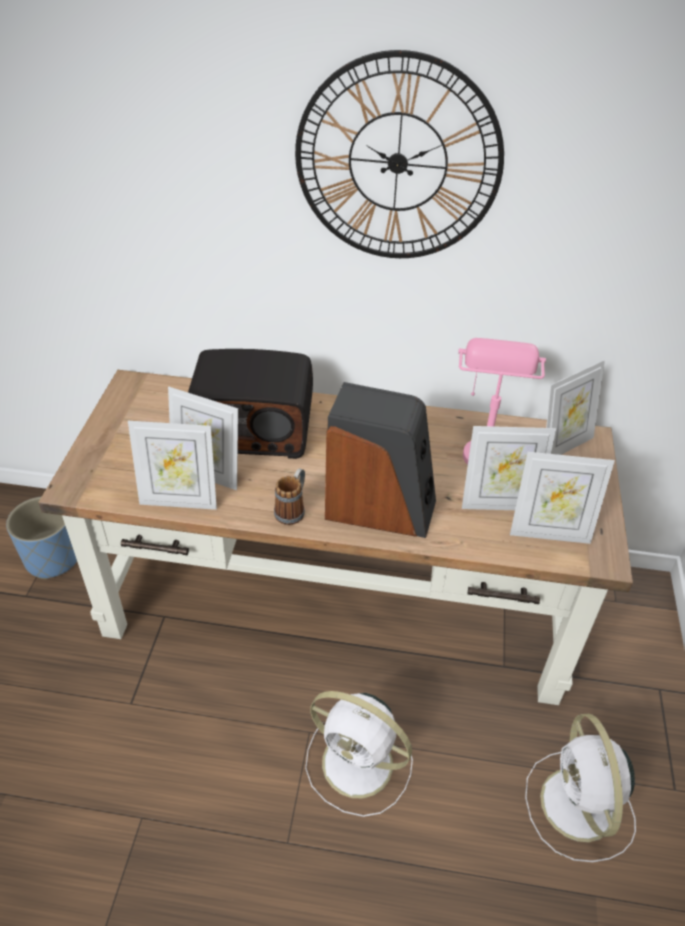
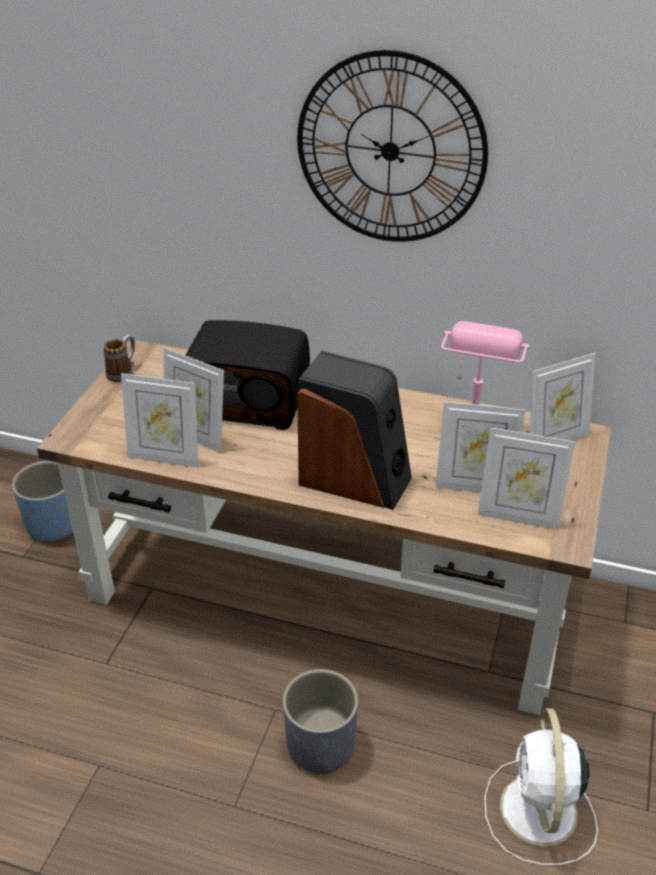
camera: 10 degrees right, 5 degrees down
(292, 509) = (270, 474): mug -> mug (123, 372)
(360, 764) = (321, 745): white fan -> grey planter

